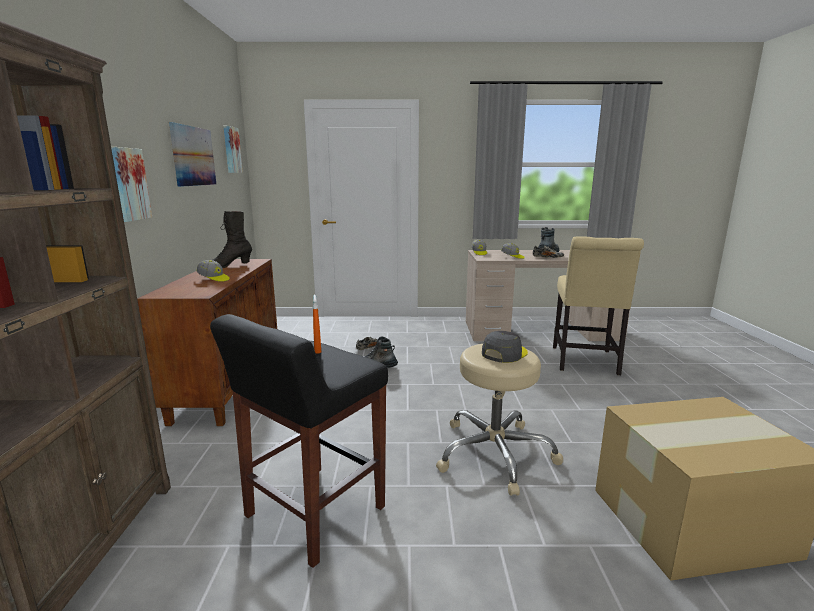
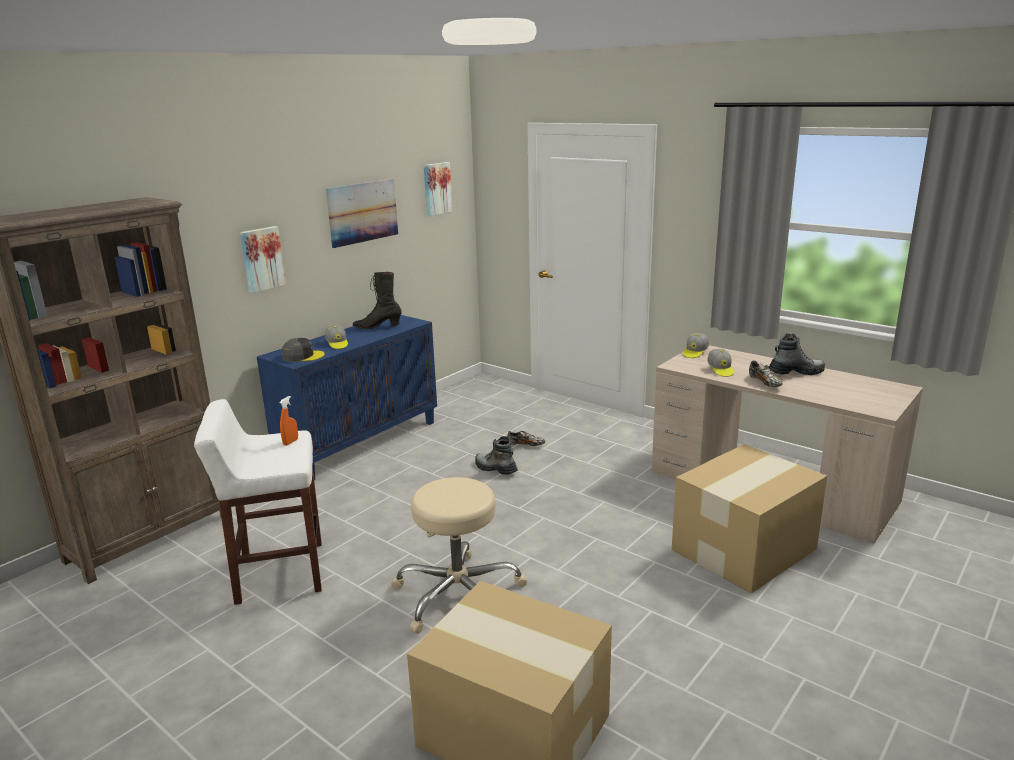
camera: 40 degrees right, 5 degrees up
(229, 383) = (360, 443): brown cabinet -> blue cabinet
(313, 512) = (278, 573): black stool -> white stool
(504, 353) = (459, 494): grey cap -> grey cap (303, 356)
(585, 362) = (742, 549): beige chair -> cardboard box

